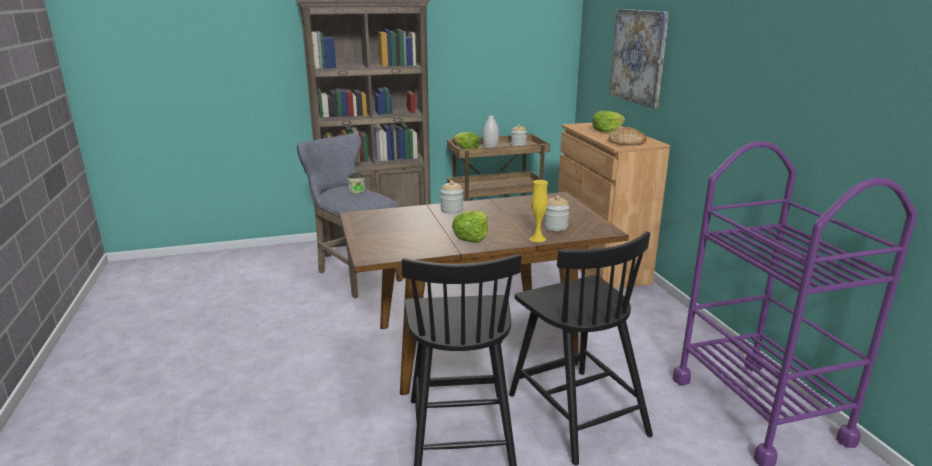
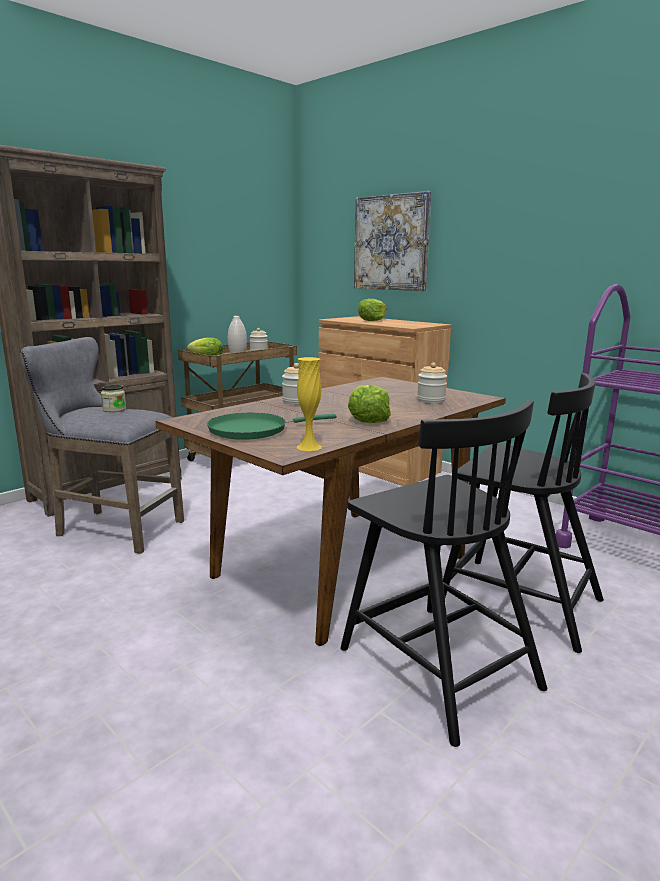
camera: 30 degrees left, 5 degrees down
(381, 233) = (253, 430): none -> green frying pan
(537, 238) = (435, 411): yellow vase -> yellow vase (309, 447)
(626, 142) = (411, 324): bread -> none

